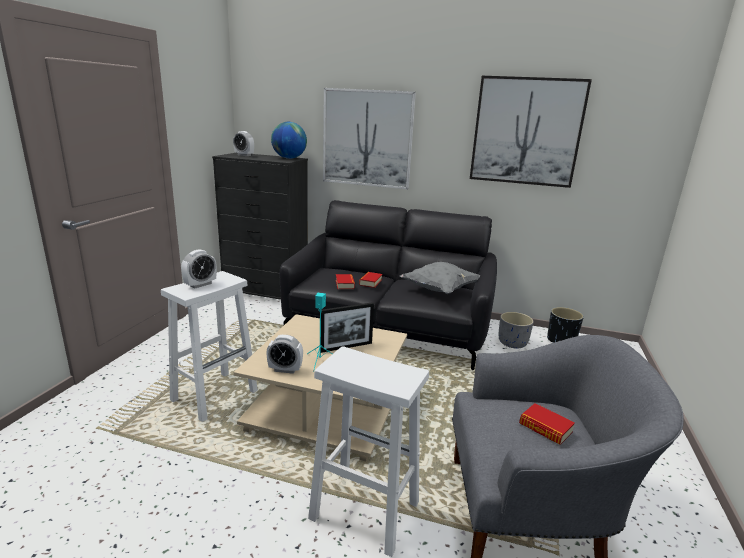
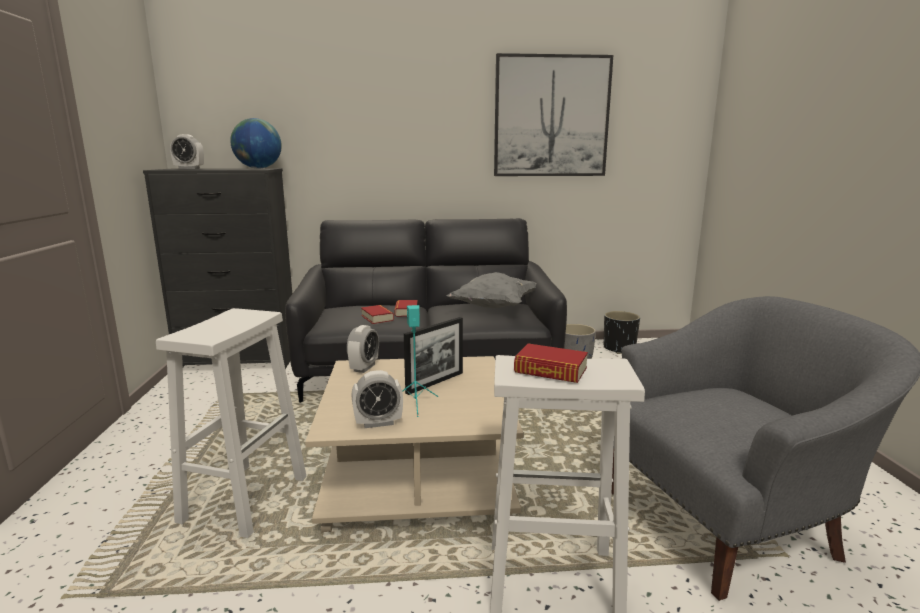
camera: 20 degrees left, 5 degrees down
(200, 284) = (216, 326): alarm clock -> alarm clock (364, 368)
(367, 138) = (362, 137): picture -> none
(545, 428) = (740, 409): book -> book (550, 370)

